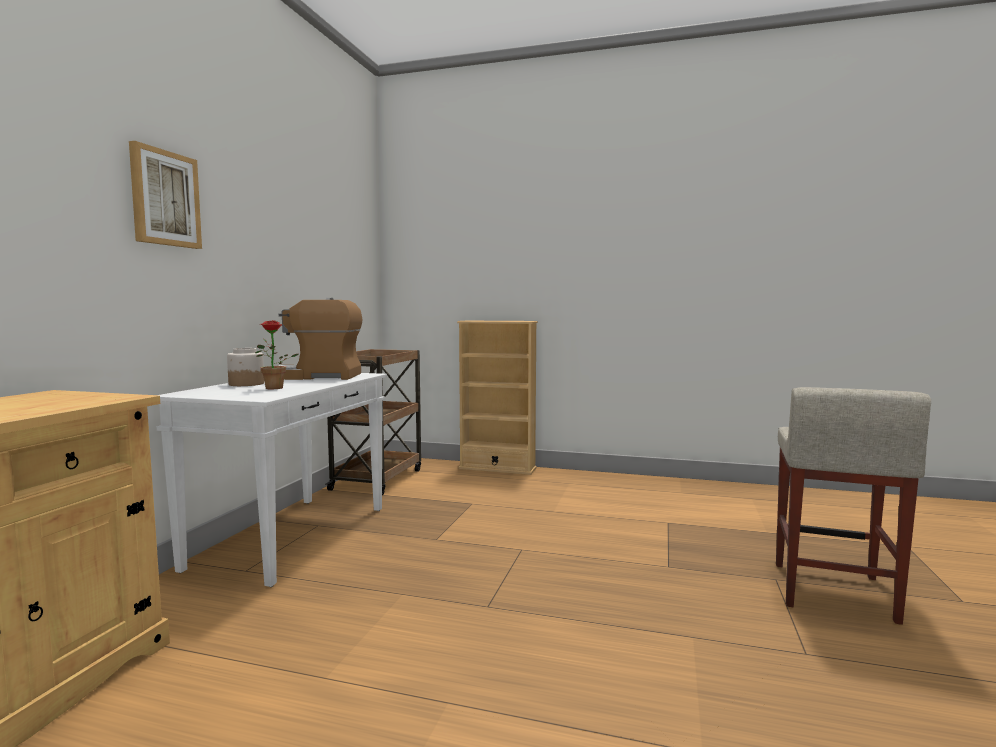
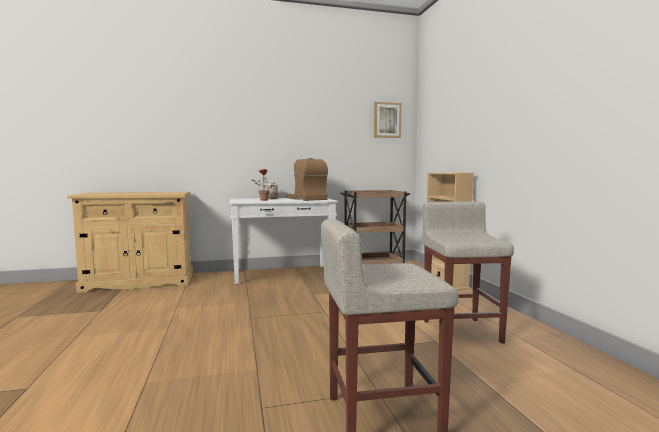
camera: 60 degrees right, 0 degrees up
(165, 198) = (243, 119): picture -> picture (387, 120)
(649, 505) = (461, 330): none -> beige stool

